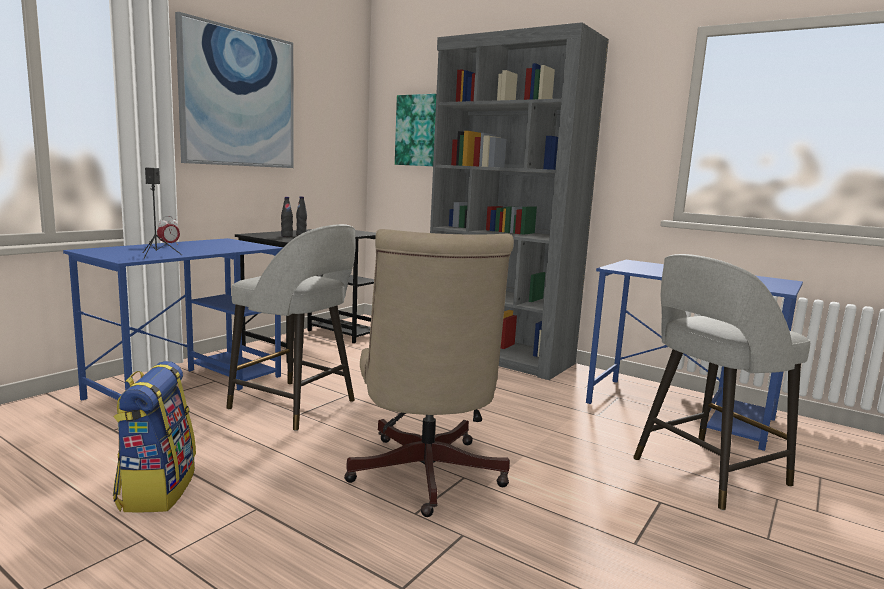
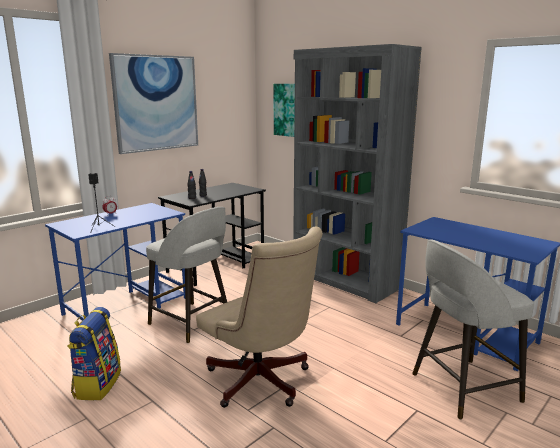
camera: 10 degrees right, 5 degrees up
(425, 478) = (261, 383): beige office chair -> beige office chair turned 45 degrees counterclockwise

